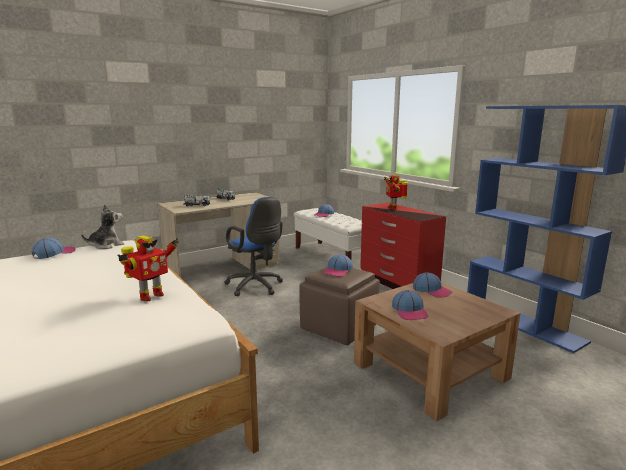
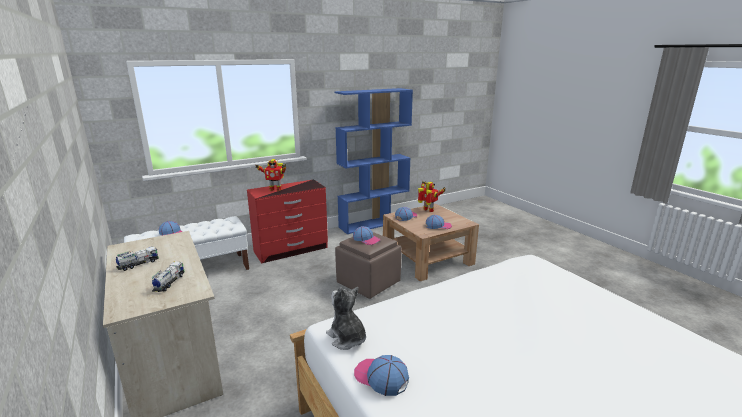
camera: 85 degrees left, 5 degrees up
(150, 296) = (506, 279): toy robot -> toy robot (428, 210)
(256, 287) = (259, 326): blue office chair -> none

